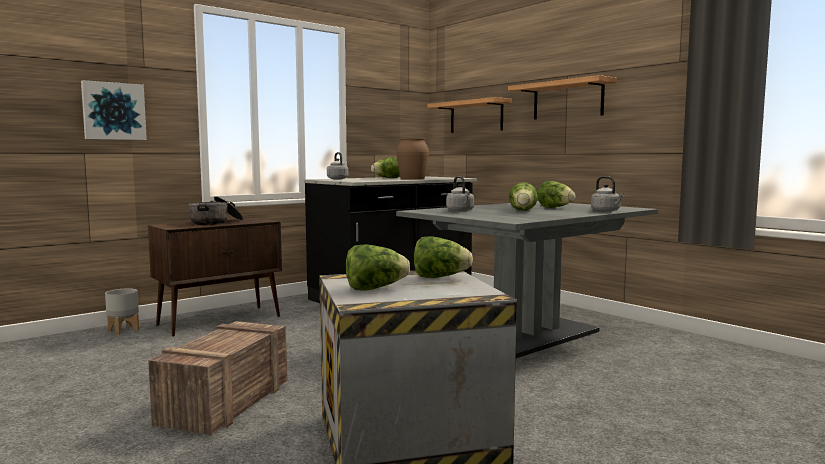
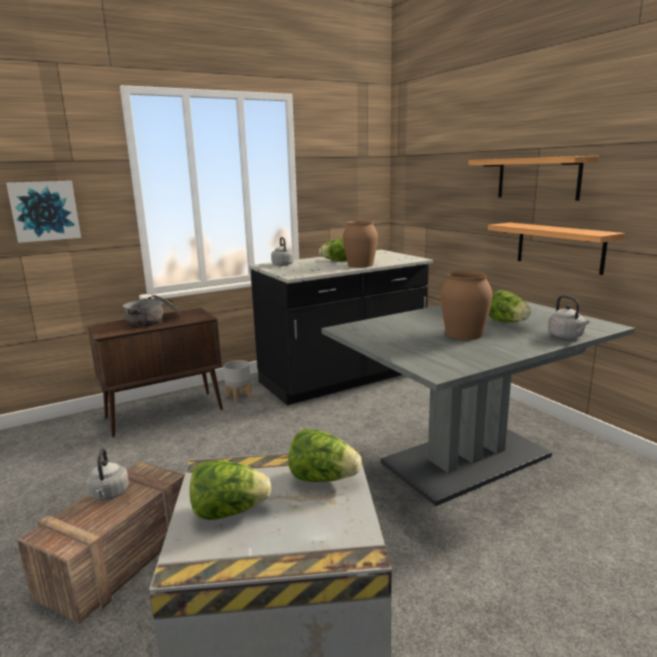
camera: 10 degrees right, 10 degrees up
(124, 330) = (74, 424): grey planter -> grey planter (239, 396)
(460, 211) = (392, 331): grey kettle -> grey kettle (109, 494)
(476, 116) = (437, 187): shelf -> shelf (559, 247)
(523, 211) = (464, 334): lettuce -> brown vase

